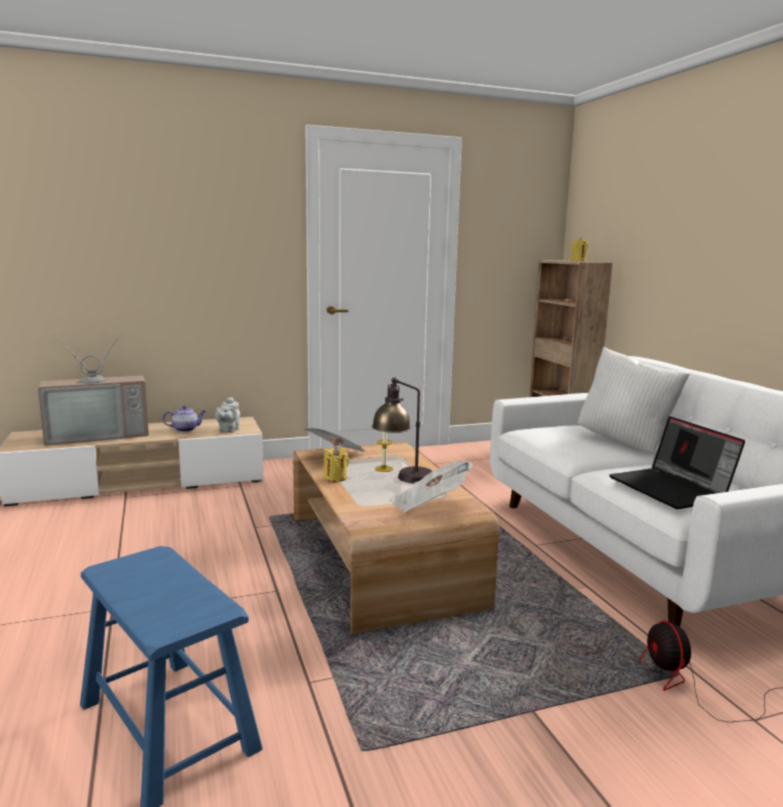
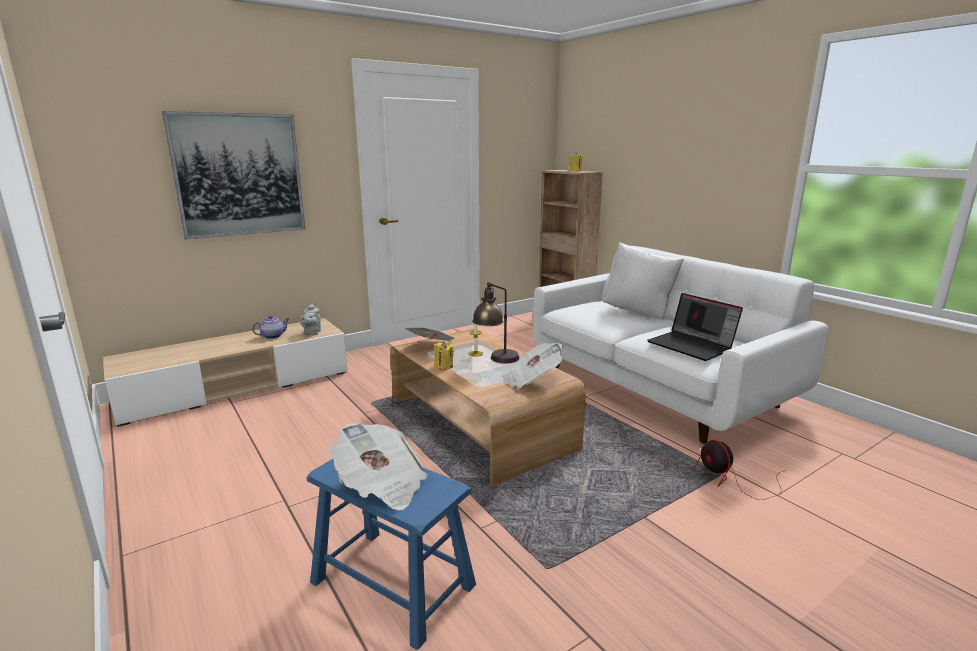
camera: 15 degrees left, 5 degrees up
(98, 434) = (194, 350): television -> none
(147, 594) = (381, 485): none -> newspaper
(169, 249) = (239, 175): none -> picture

